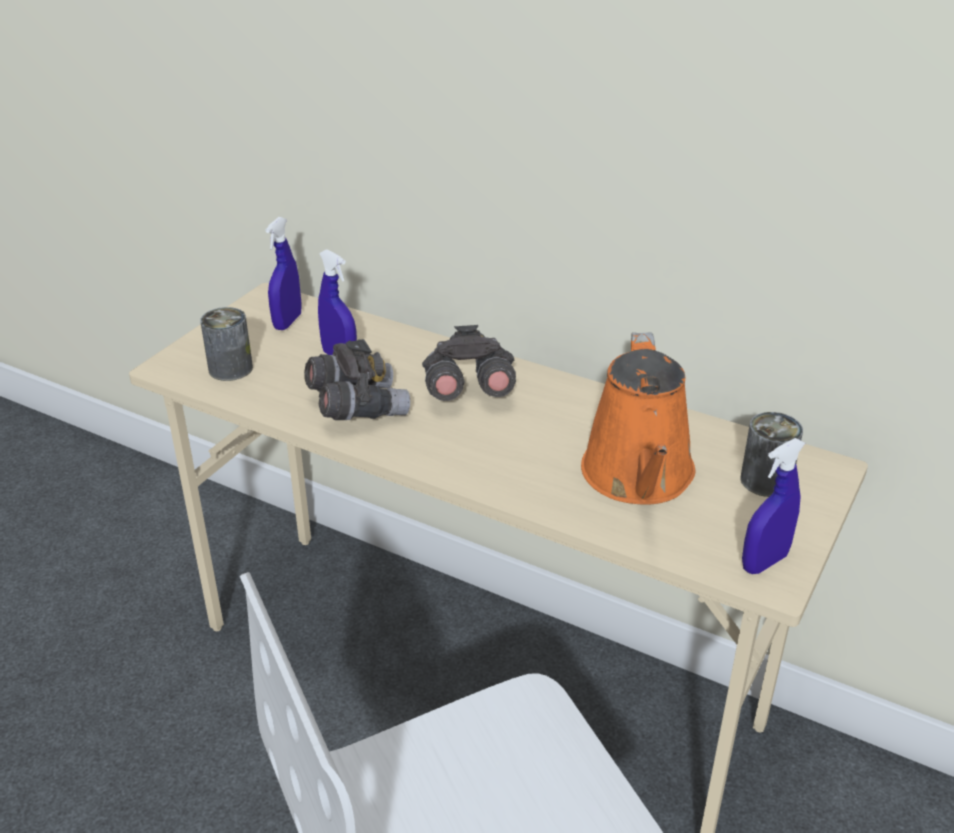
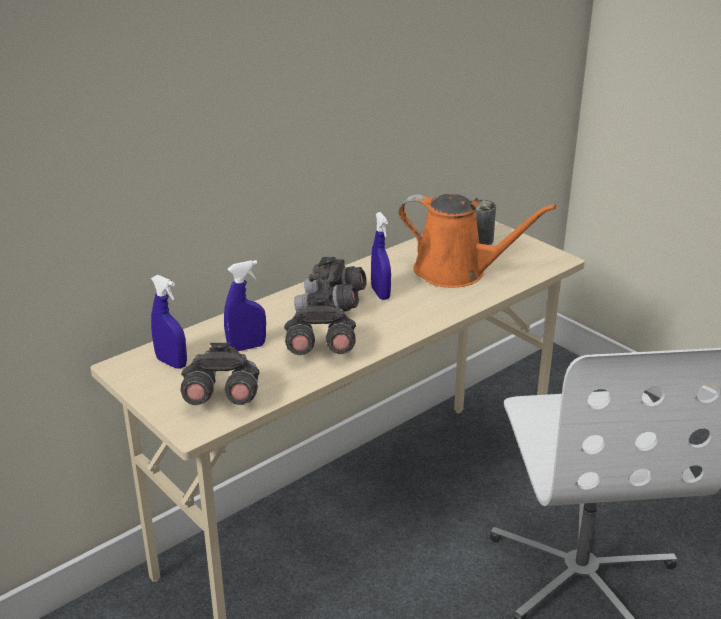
camera: 70 degrees left, 5 degrees down
(230, 368) = (222, 398): can -> grey binoculars
(764, 562) = (543, 257): blue spray bottle -> blue spray bottle (380, 293)

